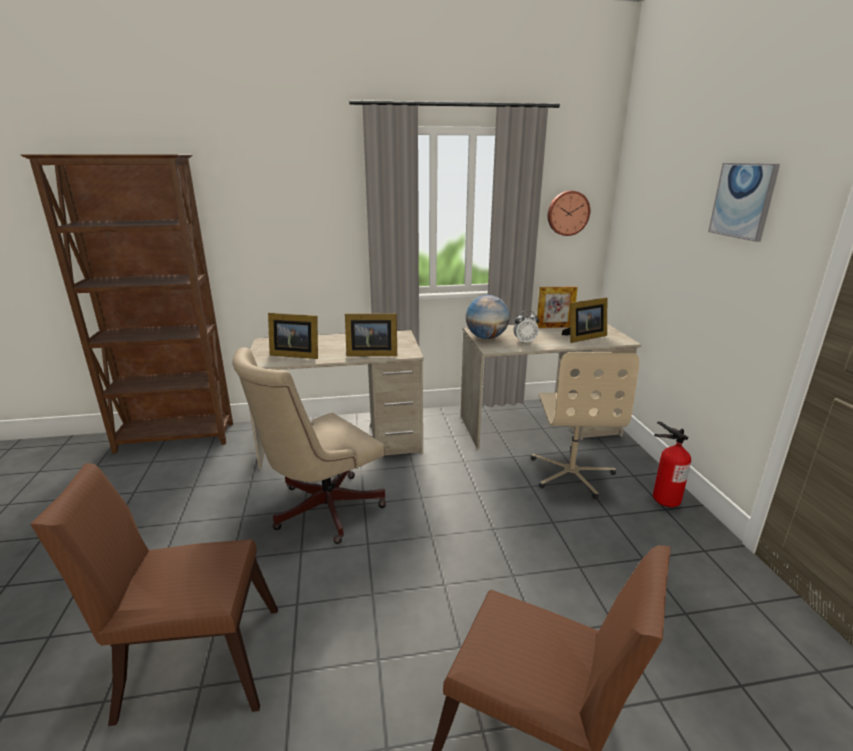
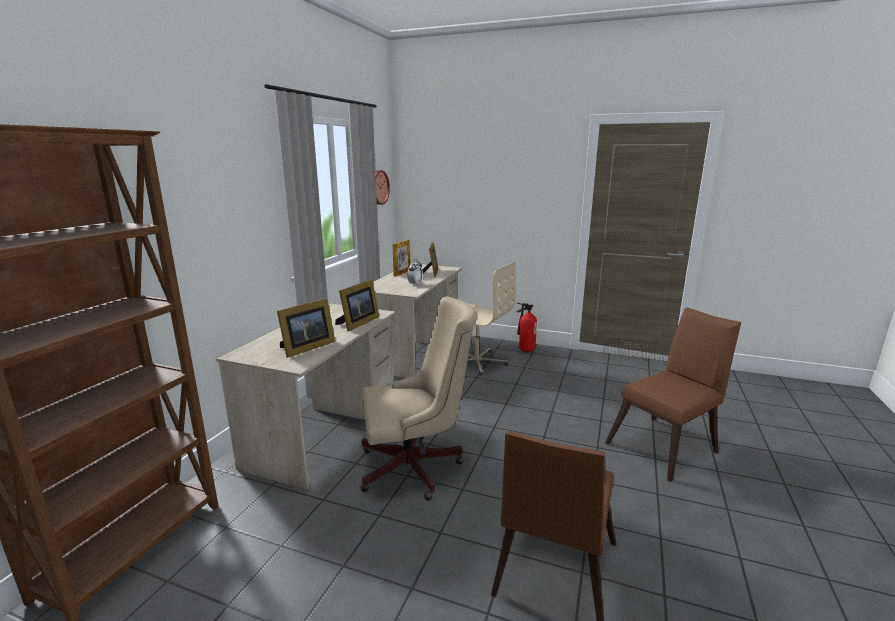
camera: 60 degrees left, 5 degrees down
(320, 510) = (416, 467): beige office chair -> beige office chair turned 90 degrees counterclockwise
(486, 337) = (389, 289): globe -> none
(743, 200) = (521, 168): picture -> none

